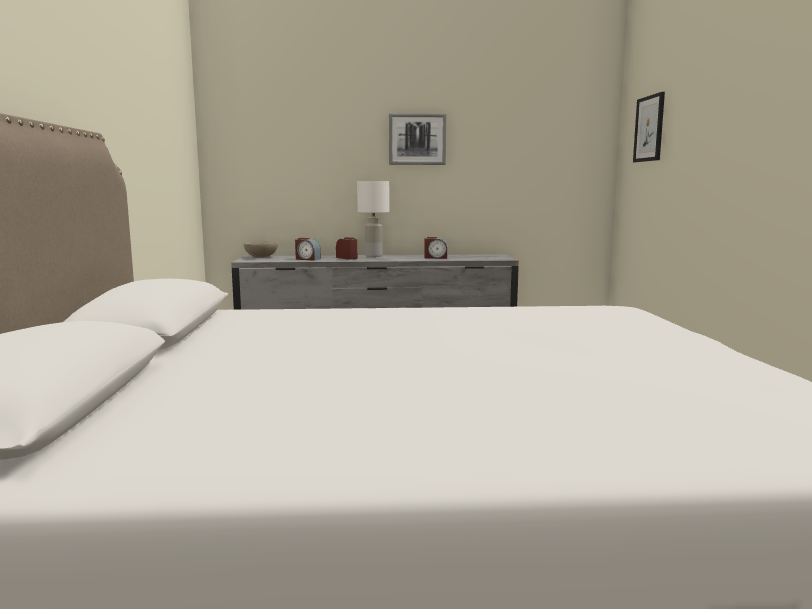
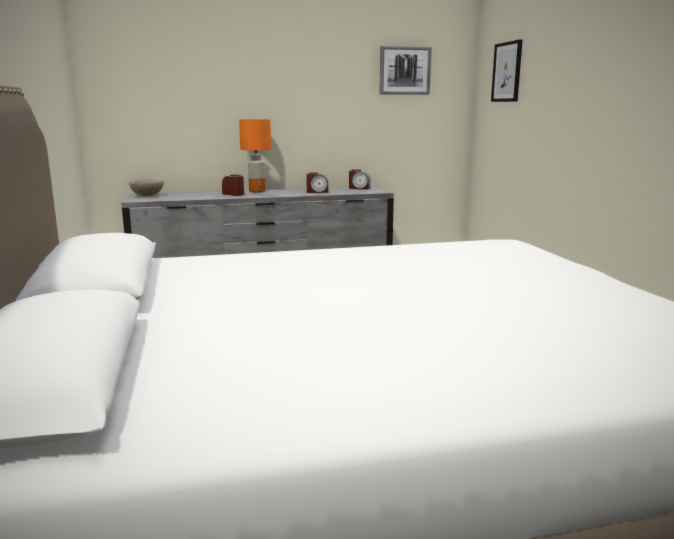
camera: 10 degrees left, 5 degrees up
(307, 259) = (196, 197): alarm clock -> alarm clock (359, 188)
(373, 256) = (257, 191): white table lamp -> orange table lamp
(417, 139) = (294, 78): picture -> picture (404, 70)

